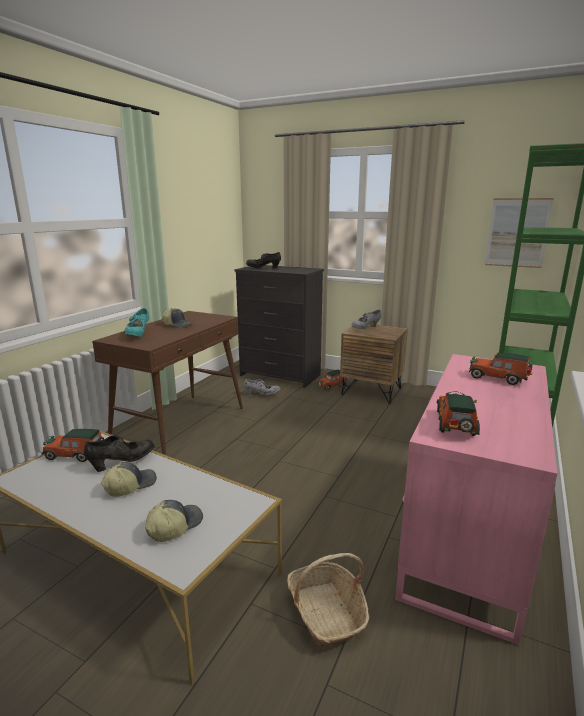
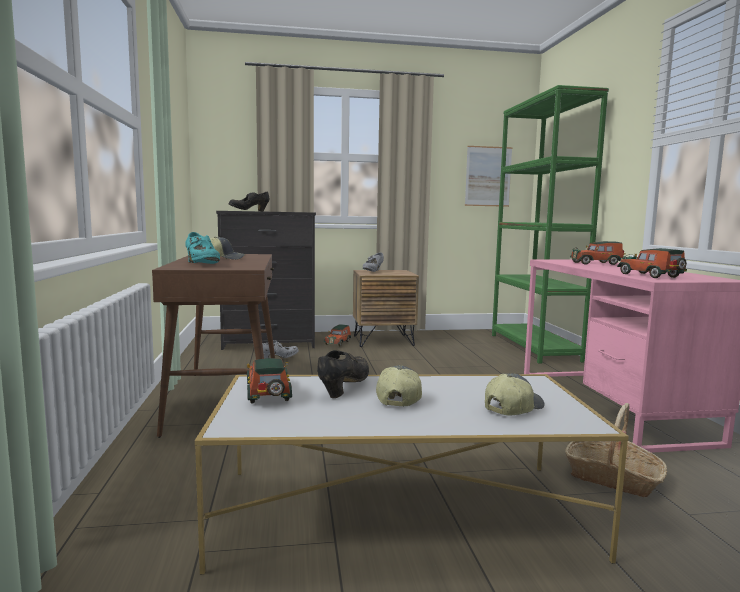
camera: 35 degrees left, 10 degrees down
(76, 455) = (268, 395): toy car -> toy car turned 105 degrees clockwise
(174, 526) = (512, 407): cap -> cap turned 45 degrees clockwise

